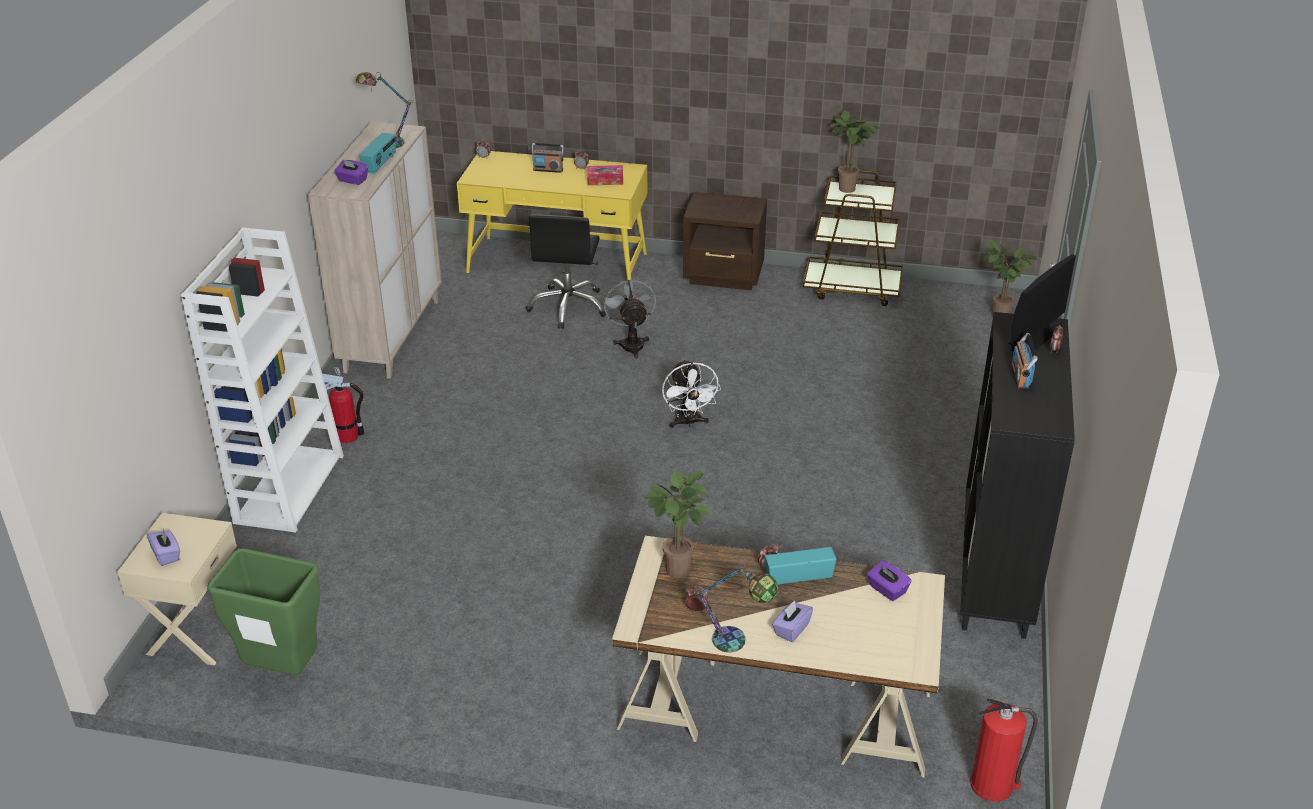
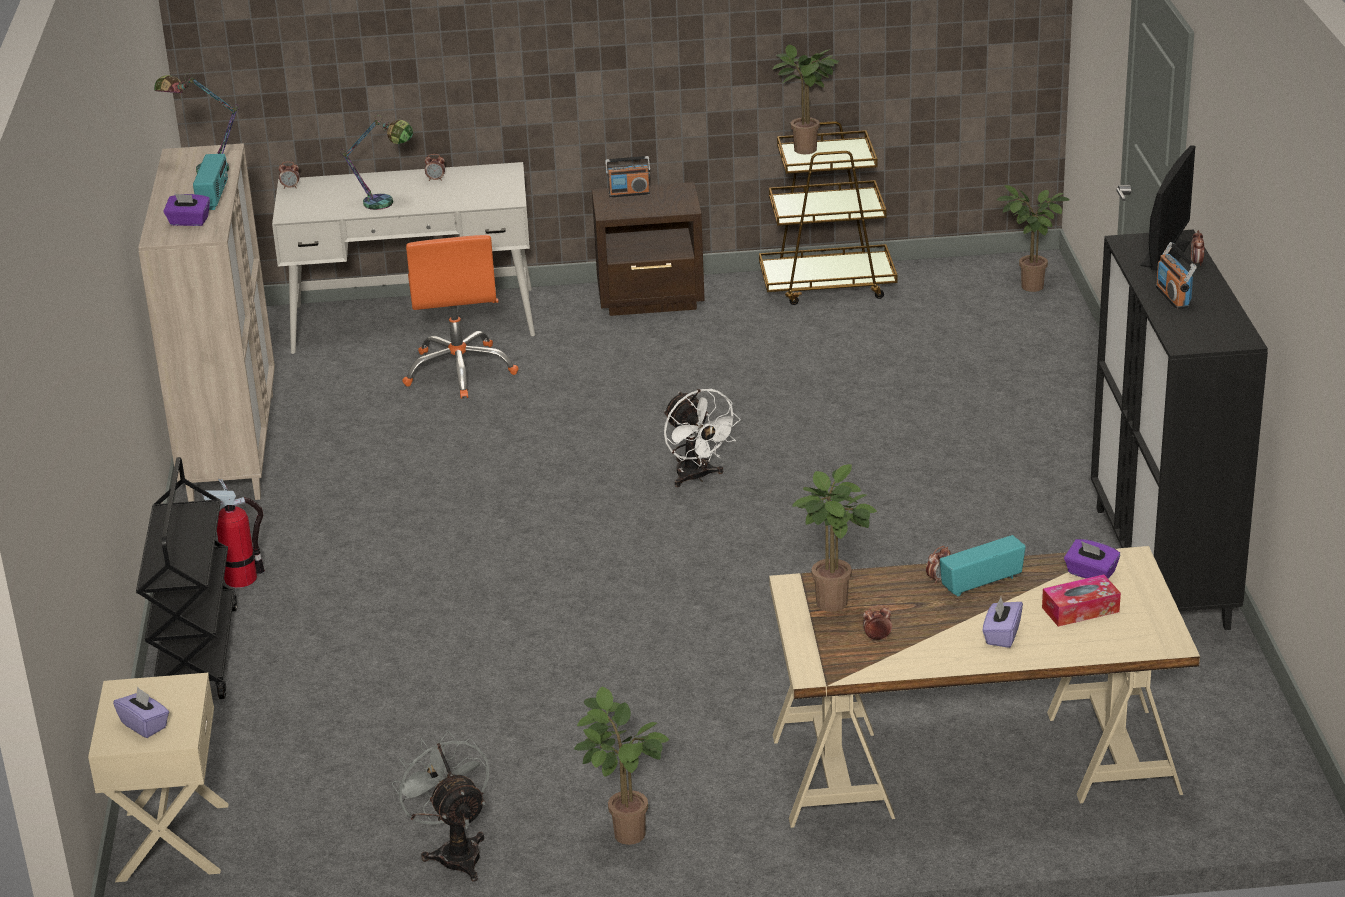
camera: 15 degrees left, 5 degrees down
(282, 670) = (316, 858): green trash can -> none
(289, 488) = (196, 653): white bookcase -> black cart
(496, 704) = (623, 834): none -> potted plant
(548, 169) = (390, 188): radio -> radio (629, 193)
(557, 263) = (414, 320): yellow desk -> white desk
(568, 307) = (460, 371): black office chair -> orange office chair
(605, 180) = (478, 189): tissue box -> tissue box (1080, 609)
(631, 343) = (570, 399): grey fan -> grey fan (455, 852)
(737, 645) = (947, 663): table lamp -> table lamp (386, 204)
(993, 785) = (1265, 785): fire extinguisher -> none

